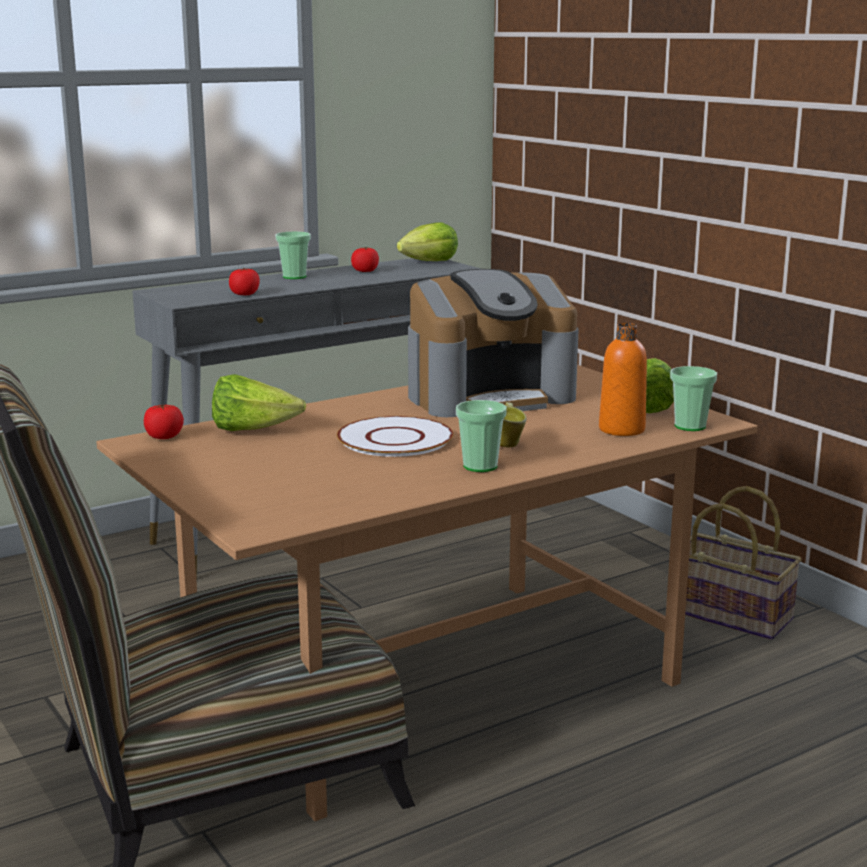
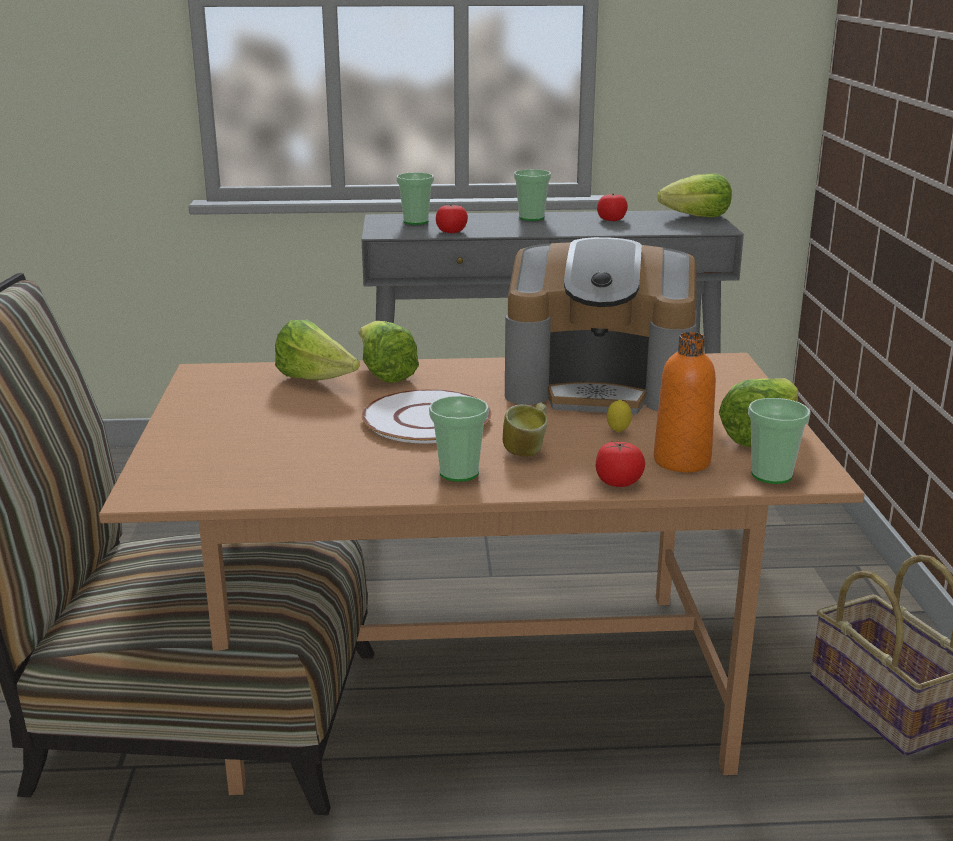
camera: 30 degrees right, 5 degrees up
(164, 437) = (234, 371): tomato -> tomato (618, 482)
(195, 290) = (416, 221): none -> cup
(304, 416) = (384, 374): none -> lettuce
(551, 421) = (618, 432): none -> lemon

